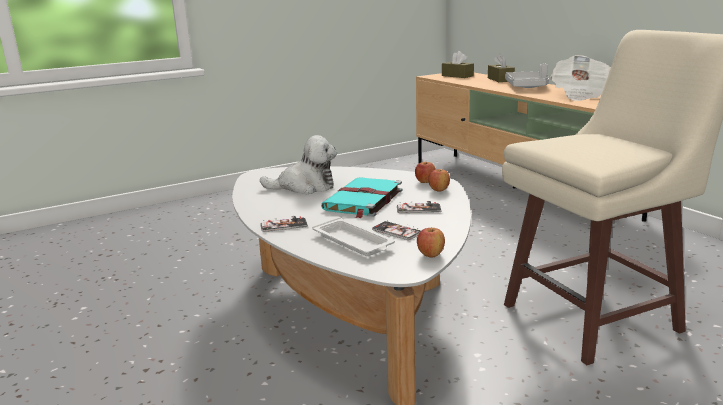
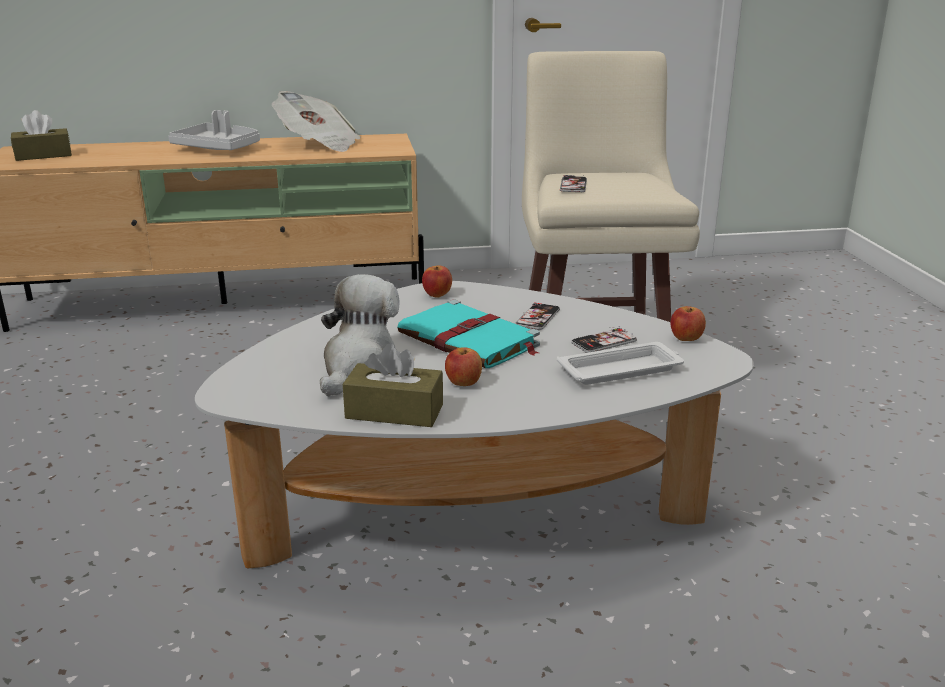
camera: 70 degrees left, 5 degrees up
(284, 226) = (524, 404): phone -> phone (573, 185)
(438, 190) = (478, 295): apple -> apple (463, 383)
(500, 79) = (136, 147): brown tissue box -> brown tissue box (394, 411)

